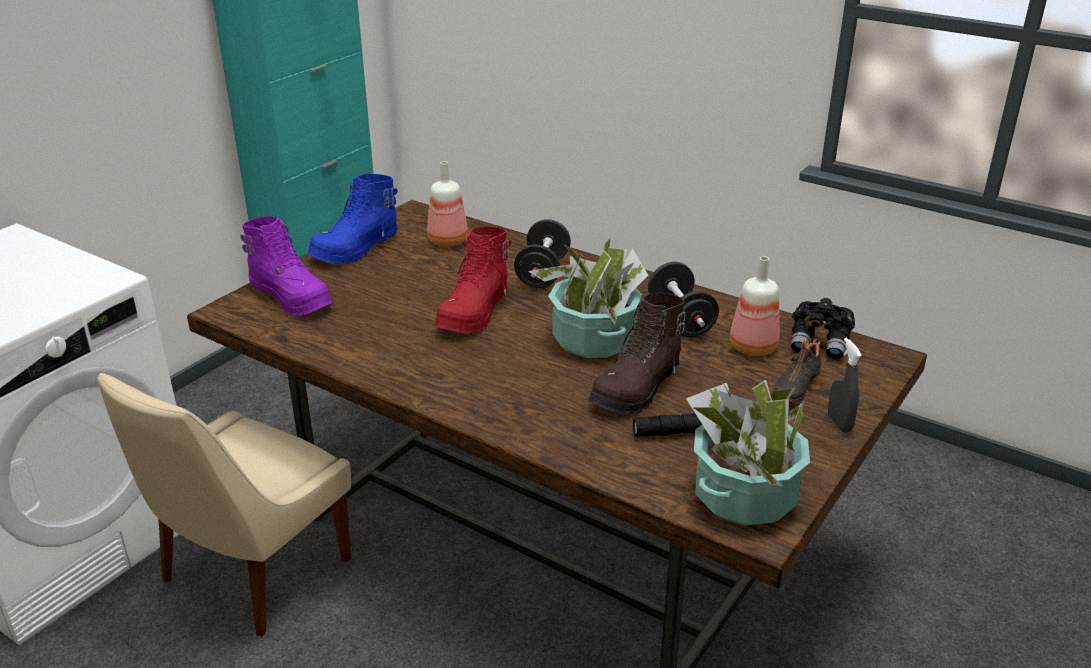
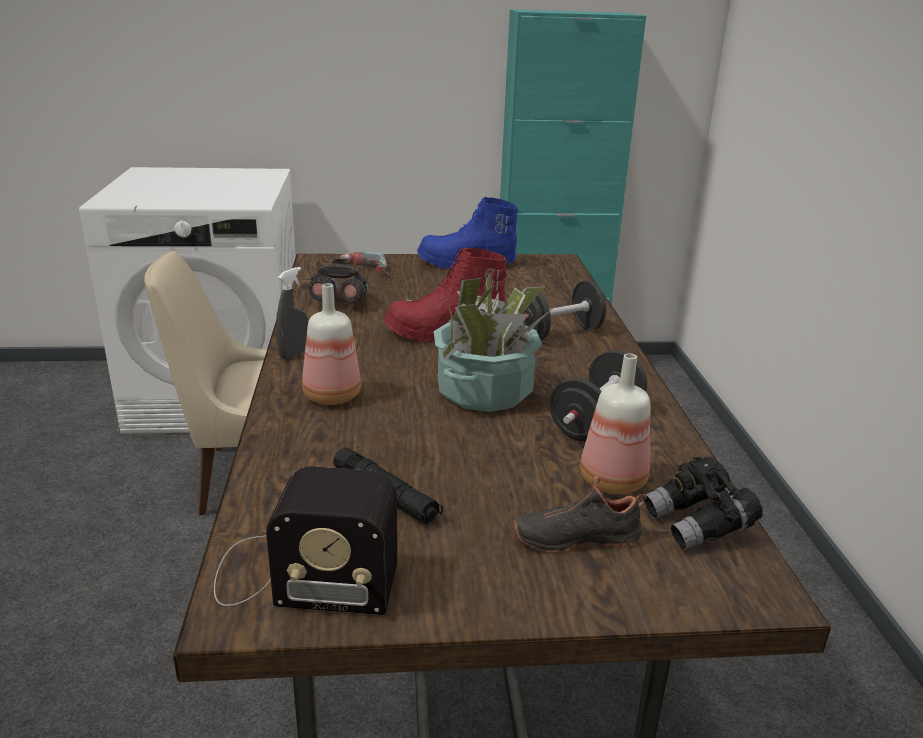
camera: 50 degrees right, 5 degrees down
(292, 297) = (364, 270): purple boot -> power drill
(347, 336) = (339, 302): none -> grey binoculars
(448, 241) = (538, 285): bottle -> bottle (331, 397)
(638, 389) = (430, 442): brown boot -> none
(744, 496) = (299, 575): potted plant -> radio
(839, 423) = (537, 599): grey spray bottle -> grey spray bottle (294, 354)

